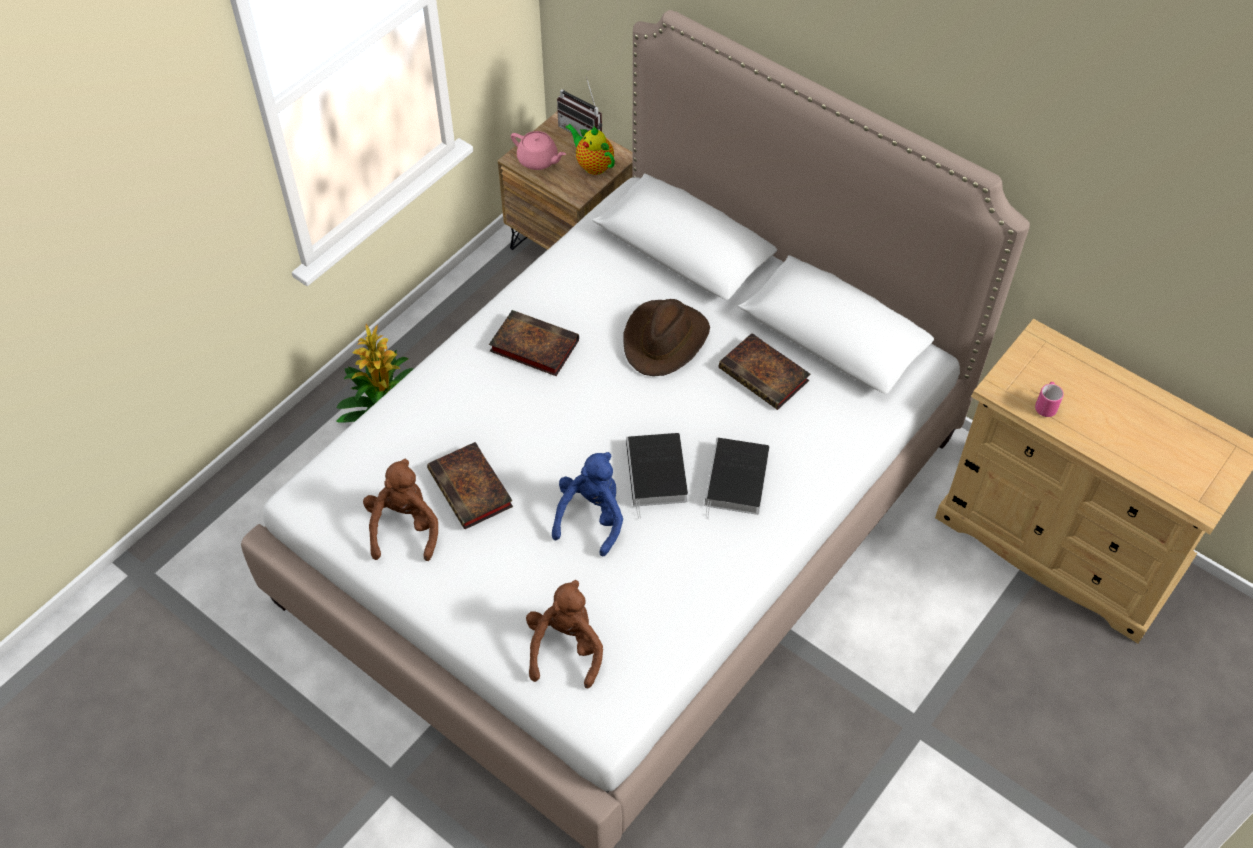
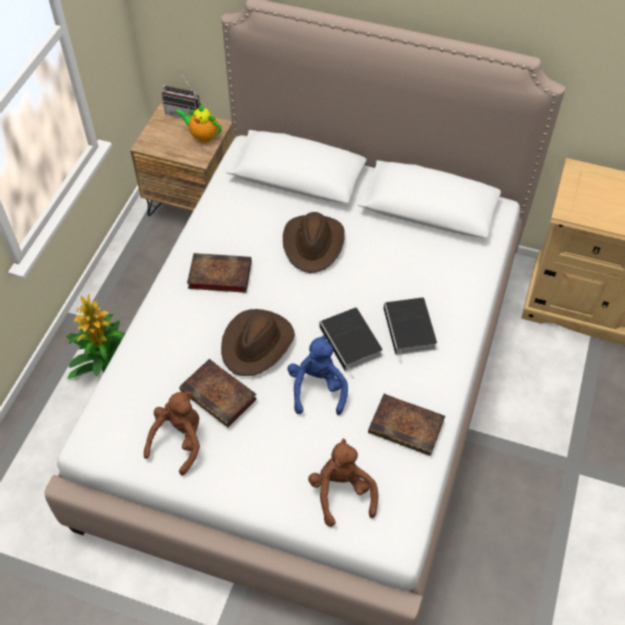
camera: 20 degrees left, 0 degrees up
(404, 527) = (179, 440): brown plush toy -> brown plush toy turned 45 degrees clockwise
(538, 160) = (161, 142): pink teapot -> none
(542, 442) = (257, 344): none -> brown hat
(766, 375) = (395, 249): book -> book (408, 427)
(1046, 406) = (603, 214): pink mug -> none

